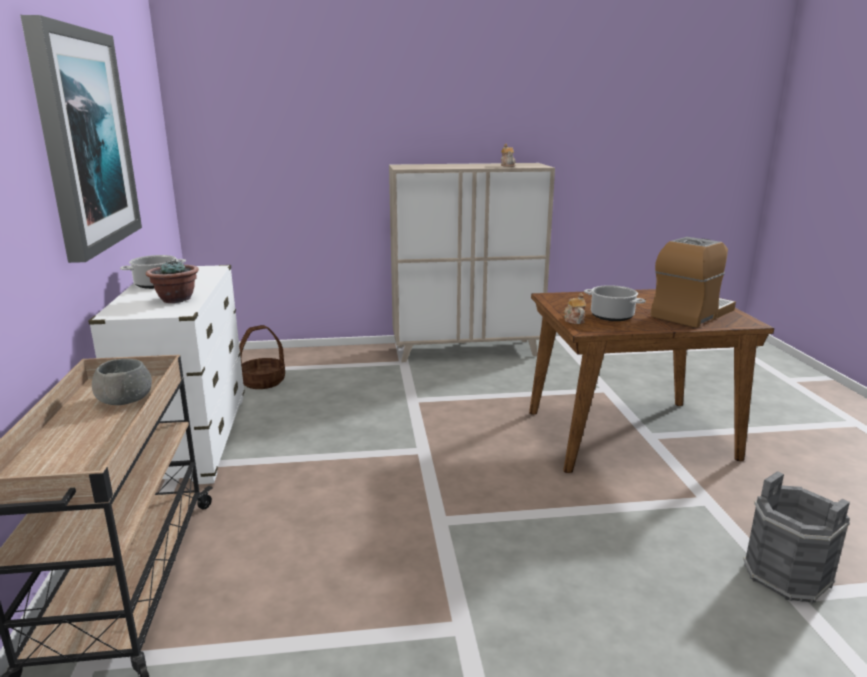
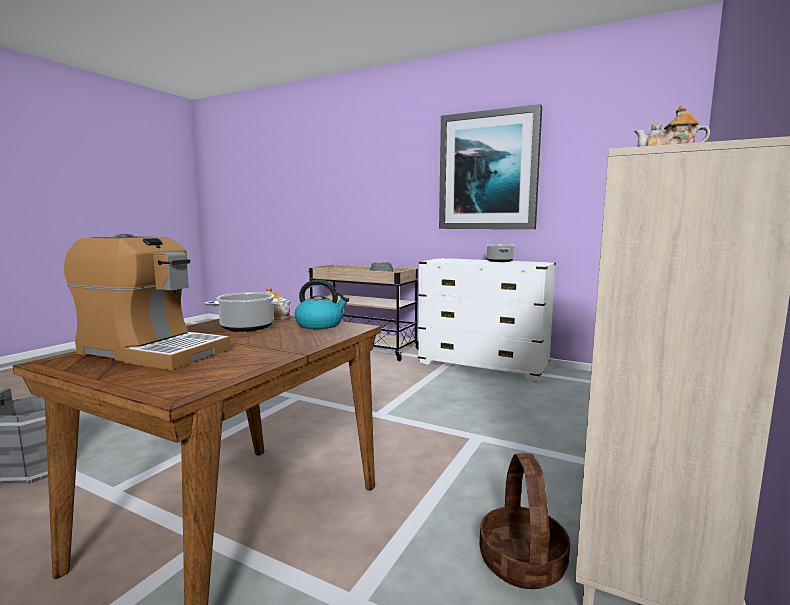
camera: 125 degrees right, 10 degrees down
(176, 299) = (458, 261): potted plant -> none
(263, 381) = (577, 393): basket -> basket (523, 562)
(562, 304) = (320, 325): none -> kettle
(691, 314) = (152, 352): coffee machine -> coffee machine turned 60 degrees counterclockwise

